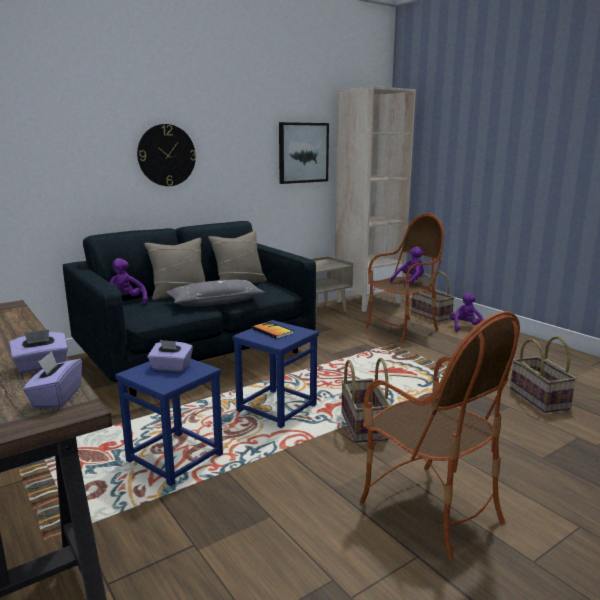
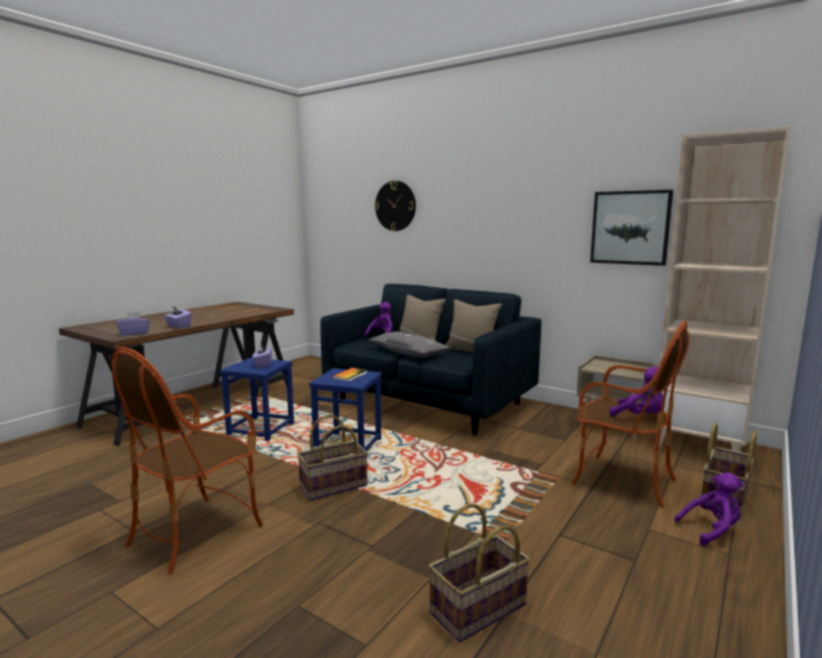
camera: 70 degrees right, 5 degrees down
(166, 155) = (472, 226): wall clock -> wall clock (395, 206)

